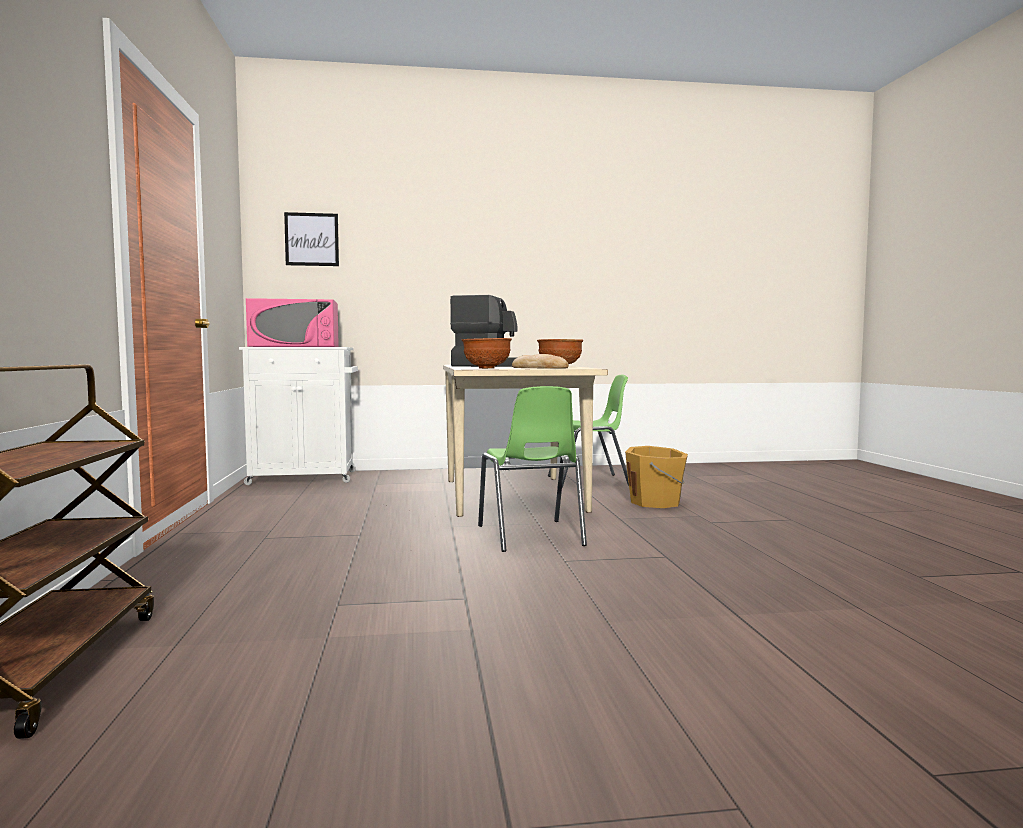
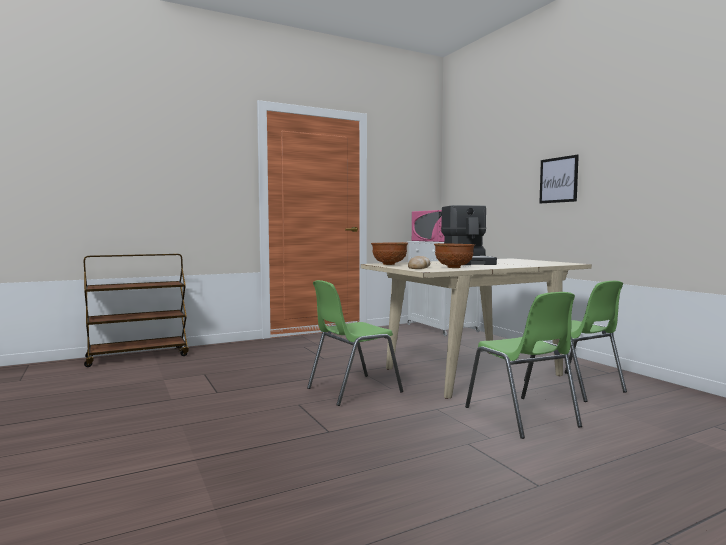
camera: 70 degrees right, 0 degrees up
(312, 239) = (469, 166): picture -> picture (558, 180)
(656, 502) = (522, 417): orange bucket -> green chair

